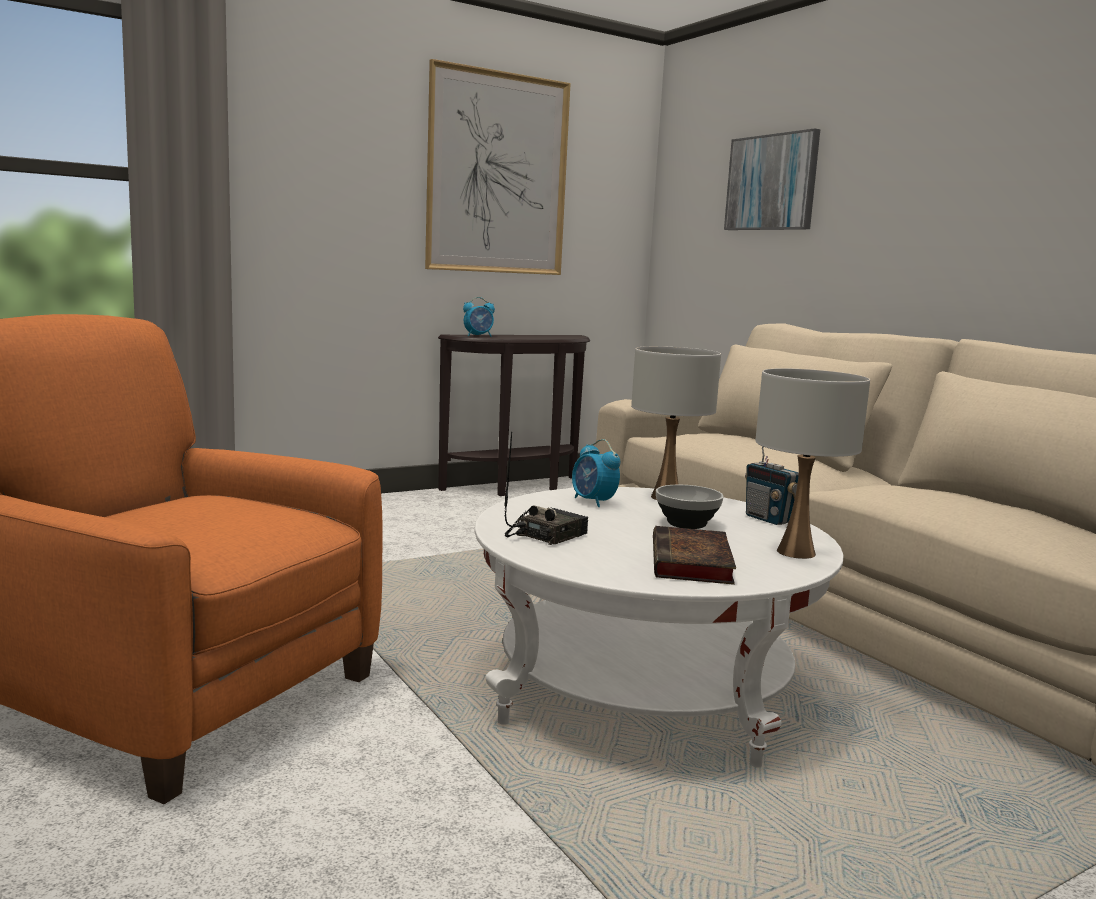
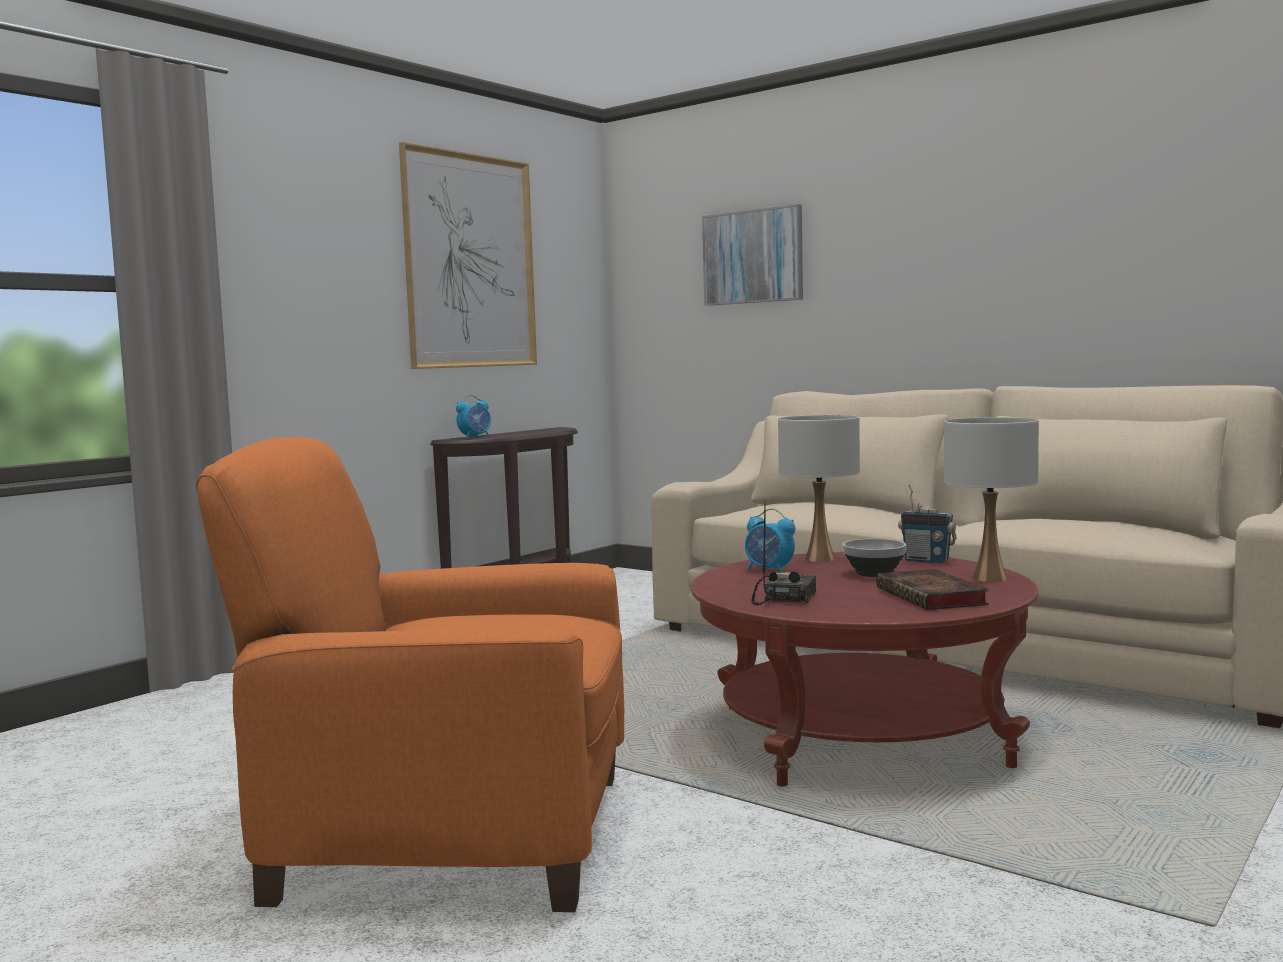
camera: 20 degrees left, 5 degrees down
(643, 688) = (861, 736): white coffee table -> red coffee table

